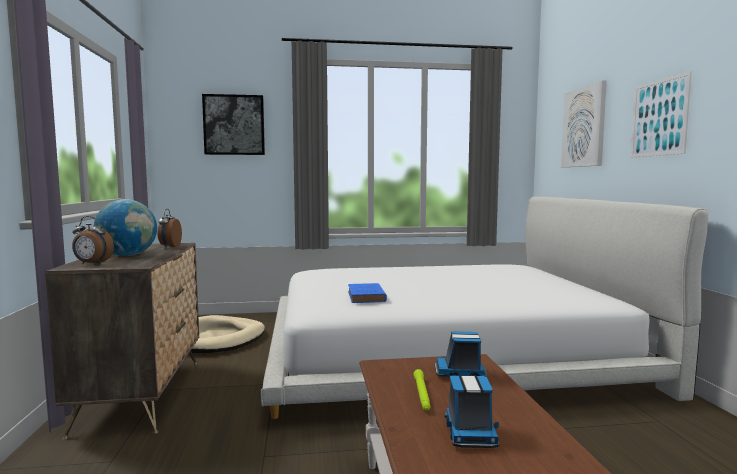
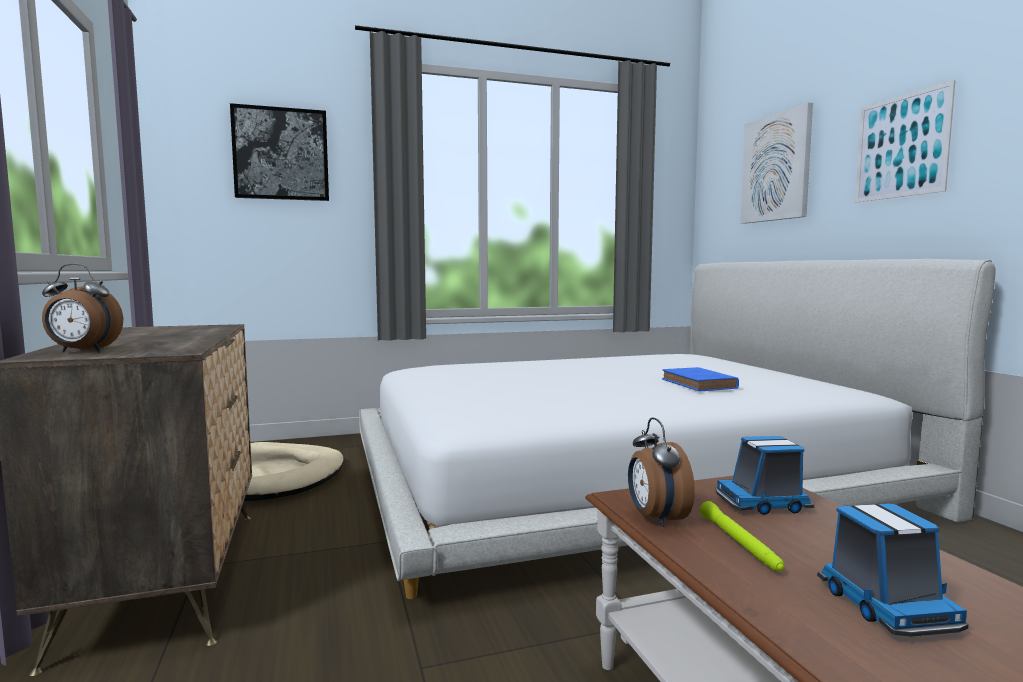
camera: 10 degrees left, 0 degrees up
(128, 255) = (141, 340): globe -> none
(169, 247) = (206, 329): alarm clock -> alarm clock (656, 518)
(366, 297) = (529, 399): blue book -> blue book (700, 384)

